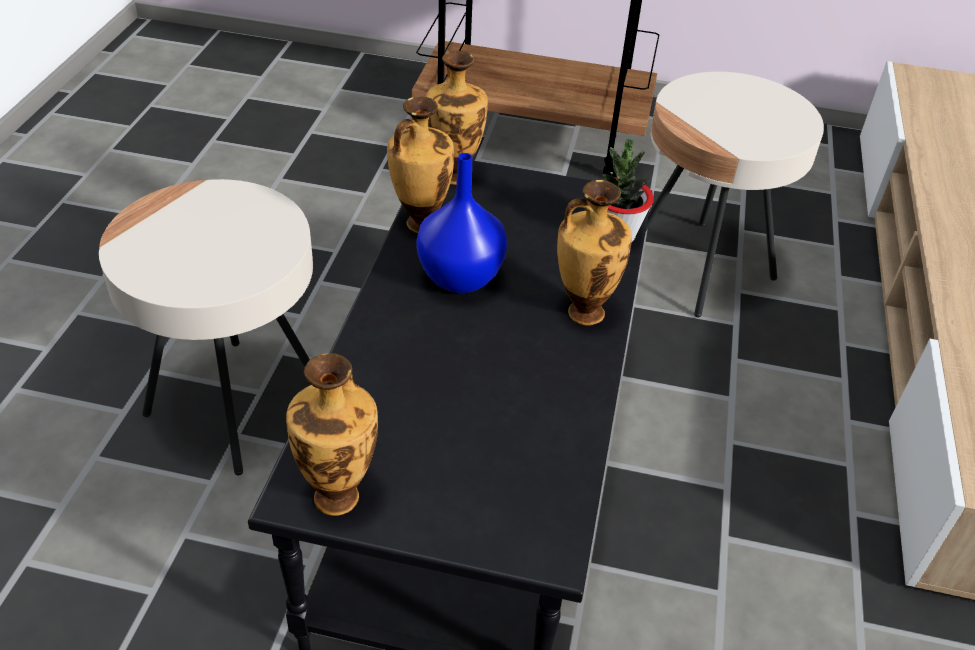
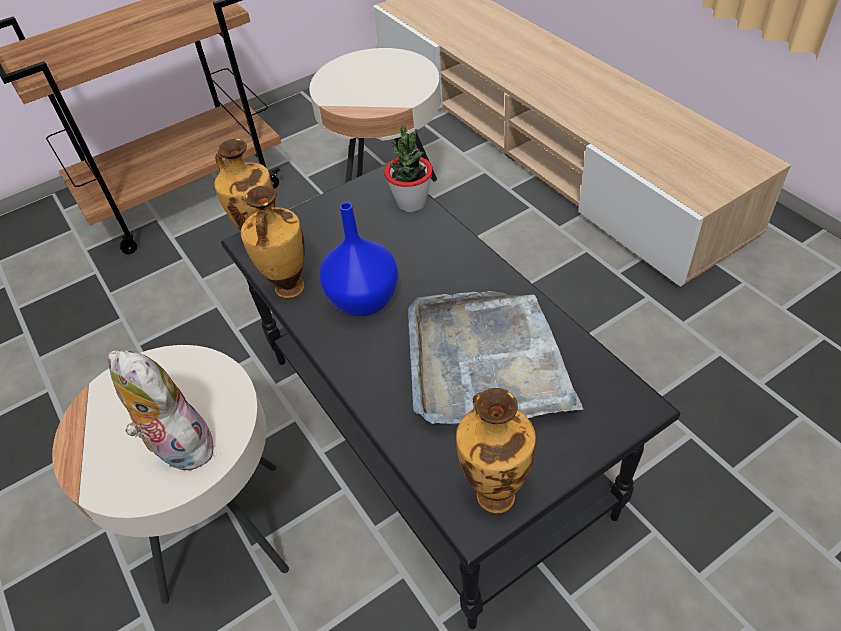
camera: 40 degrees left, 5 degrees up
(195, 264) = (177, 446): none -> plush toy
(480, 402) = (485, 362): none -> grey tray
(583, 312) = (459, 261): vase -> none

